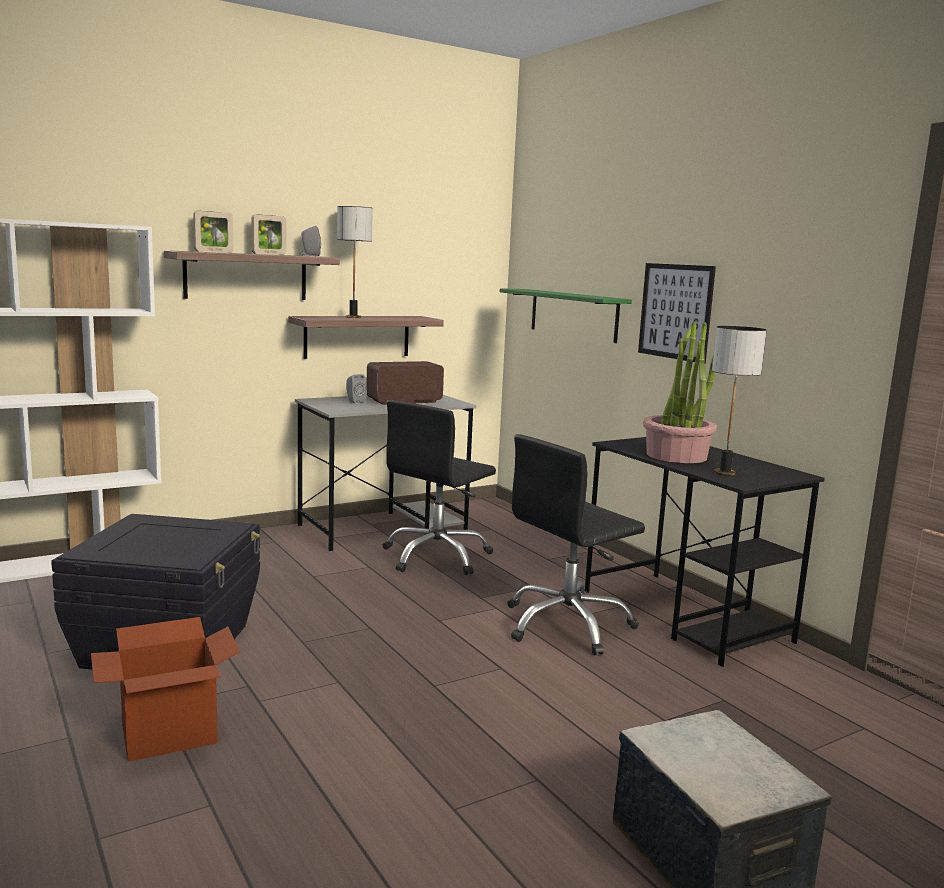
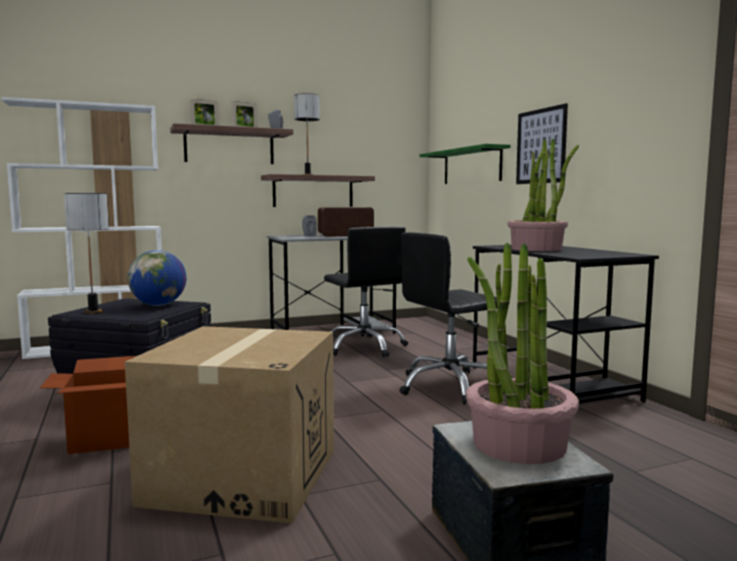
camera: 10 degrees right, 5 degrees down
(193, 531) = (158, 305): none -> globe
(372, 784) = (243, 476): none -> cardboard box
(437, 556) = (364, 347): black office chair -> black office chair turned 75 degrees counterclockwise
(724, 473) = (570, 254): table lamp -> table lamp (92, 312)
(724, 759) = (518, 444): none -> potted plant

